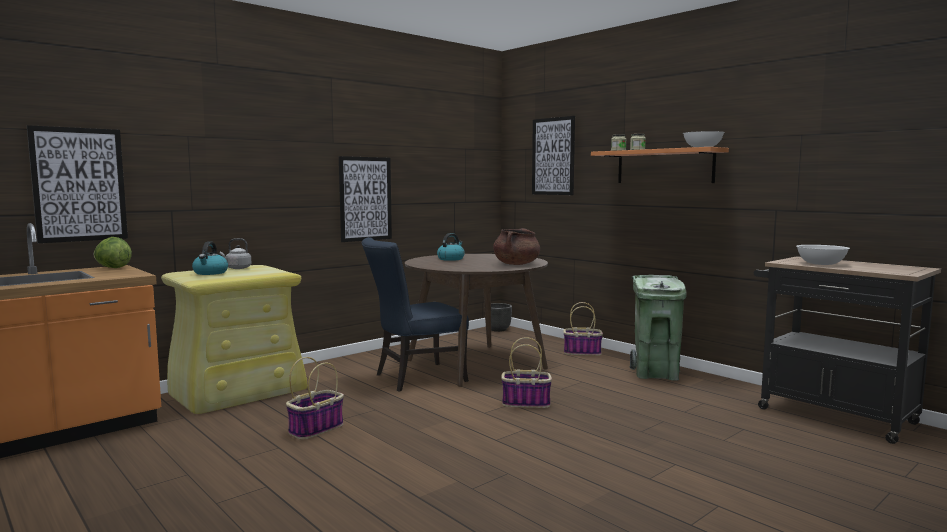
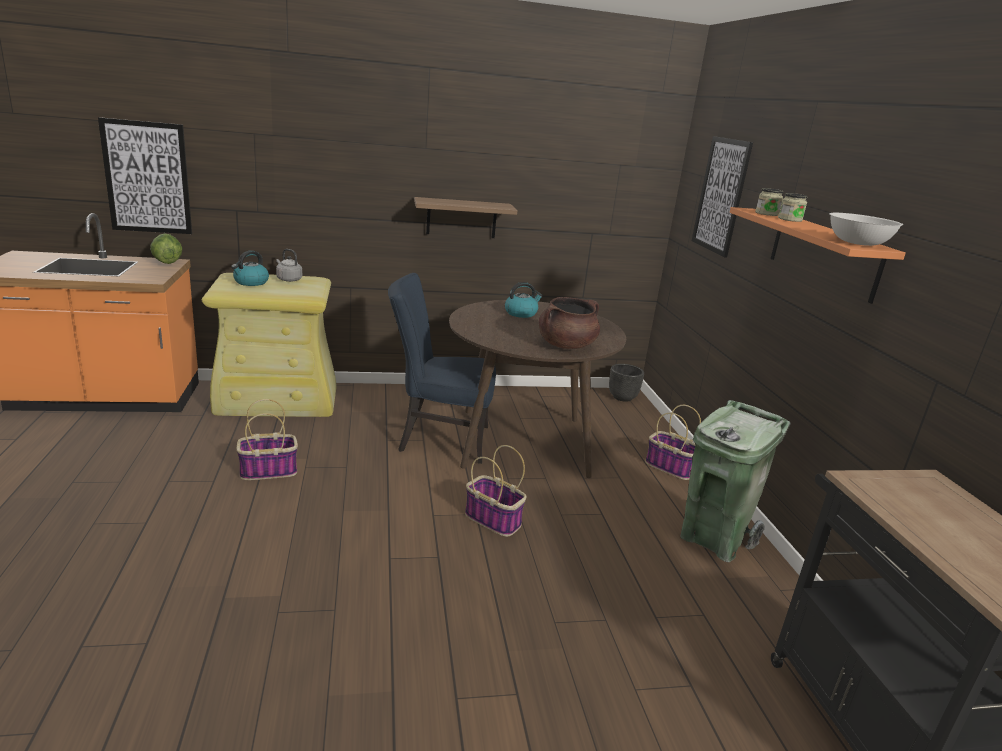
camera: 30 degrees right, 15 degrees up
(365, 199) = (461, 218): picture -> shelf
(821, 264) = (914, 511): white bowl -> none

